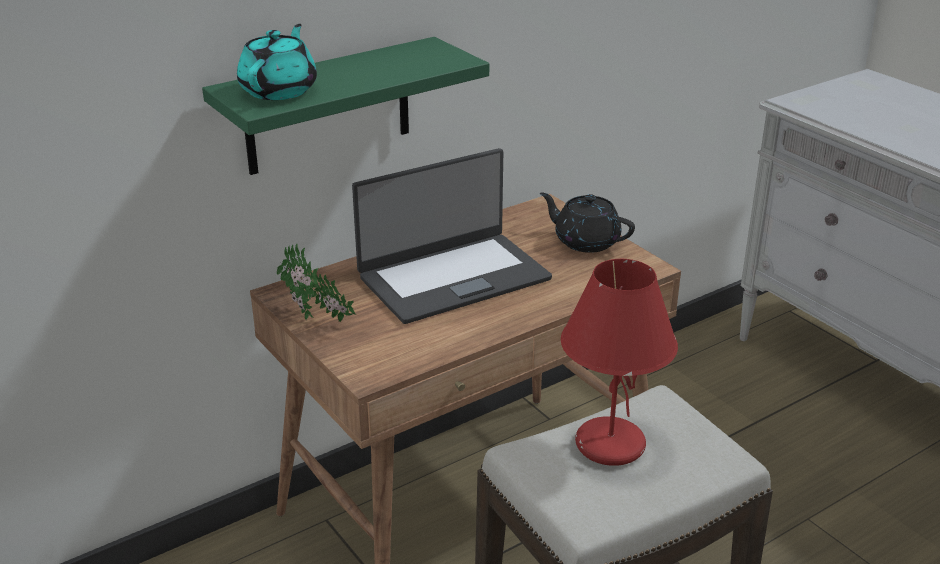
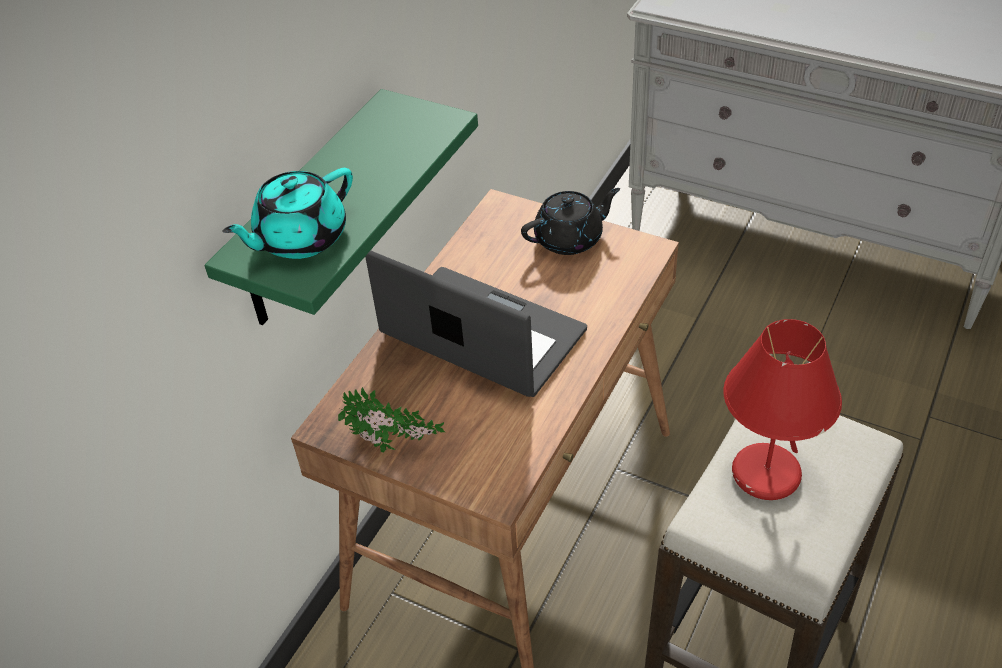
camera: 25 degrees left, 15 degrees up
(280, 90) = (300, 238): turquoise teapot -> turquoise teapot turned 120 degrees counterclockwise
(453, 277) = (481, 335): laptop -> laptop turned 90 degrees counterclockwise
(585, 241) = (570, 239): black teapot -> black teapot turned 150 degrees clockwise

